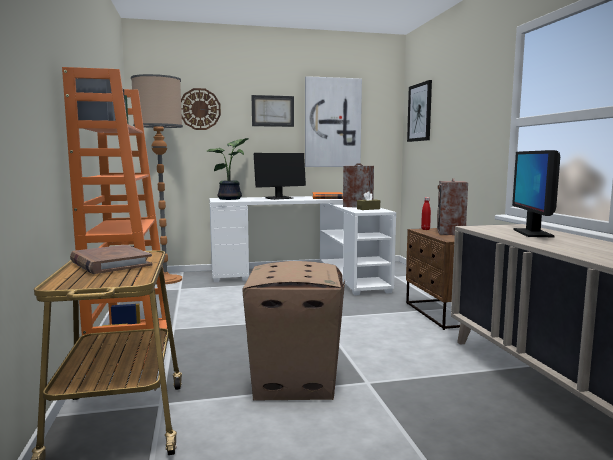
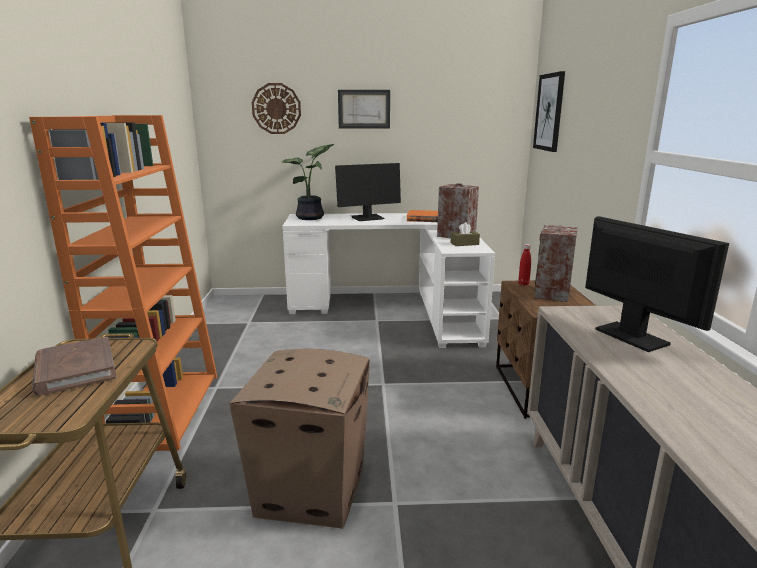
camera: 10 degrees right, 10 degrees up
(165, 280) = (239, 307): floor lamp -> none
(332, 123) = (439, 122): picture -> none
(532, 233) = (632, 337): monitor -> monitor turned 135 degrees clockwise

